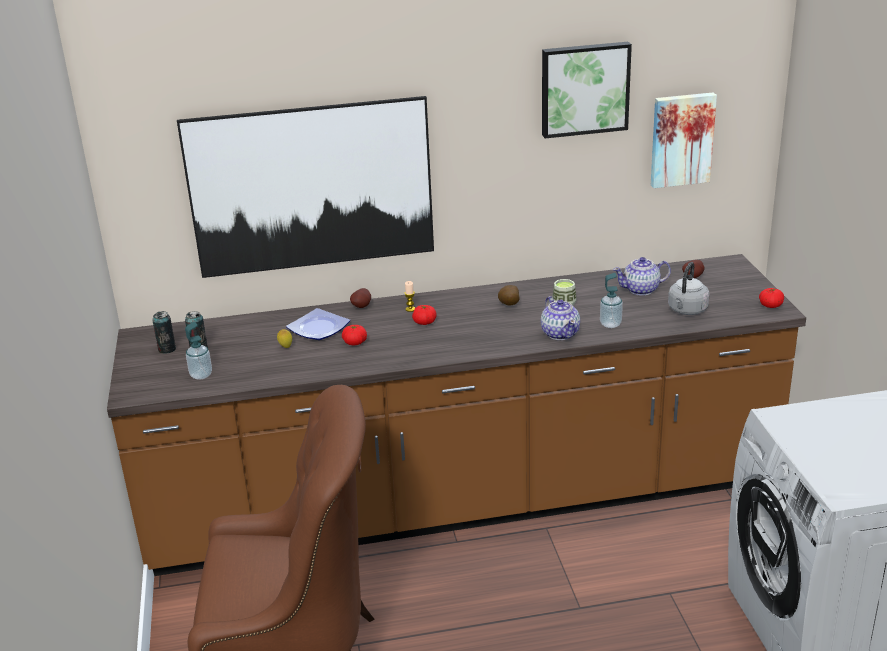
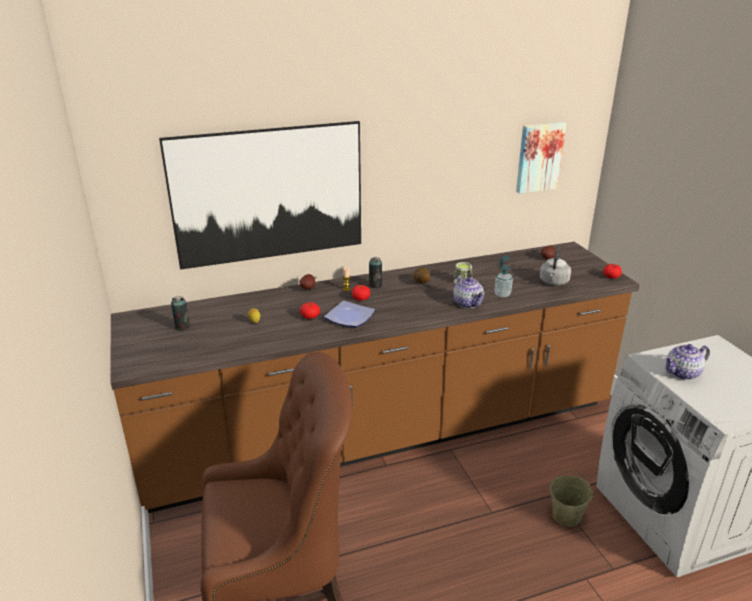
camera: 10 degrees left, 0 degrees up
(167, 349) = (155, 328): can -> can (375, 285)
(201, 375) = (188, 349): soap dispenser -> none
(318, 329) = (278, 307): plate -> plate (350, 318)
(584, 88) = (474, 117): picture -> none
(641, 290) = (514, 269): teapot -> teapot (683, 373)
(678, 619) = (566, 515): none -> beige bucket

